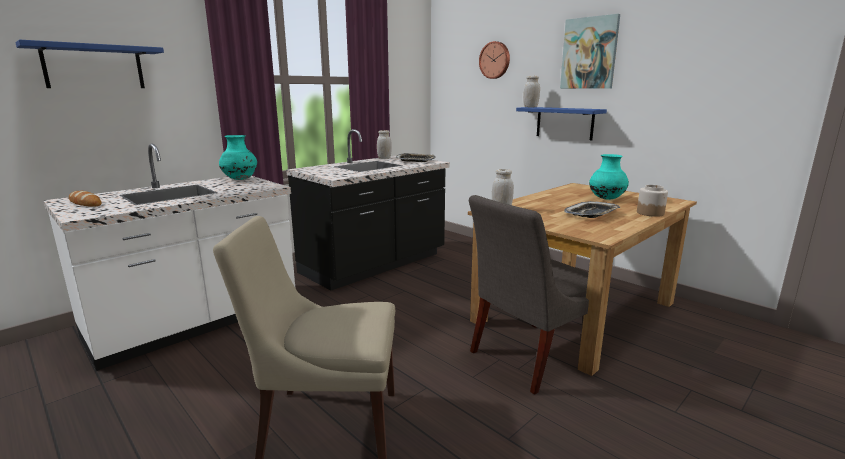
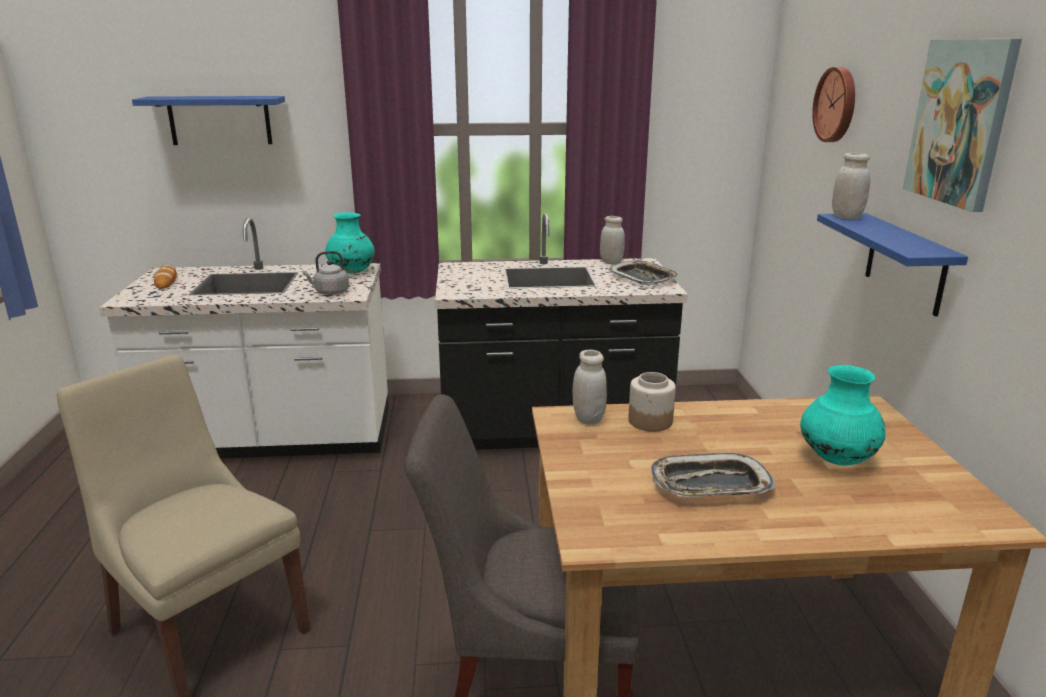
camera: 40 degrees right, 5 degrees up
(253, 187) = (330, 292): none -> grey kettle
(650, 213) = (834, 528): jar -> jar (651, 421)

